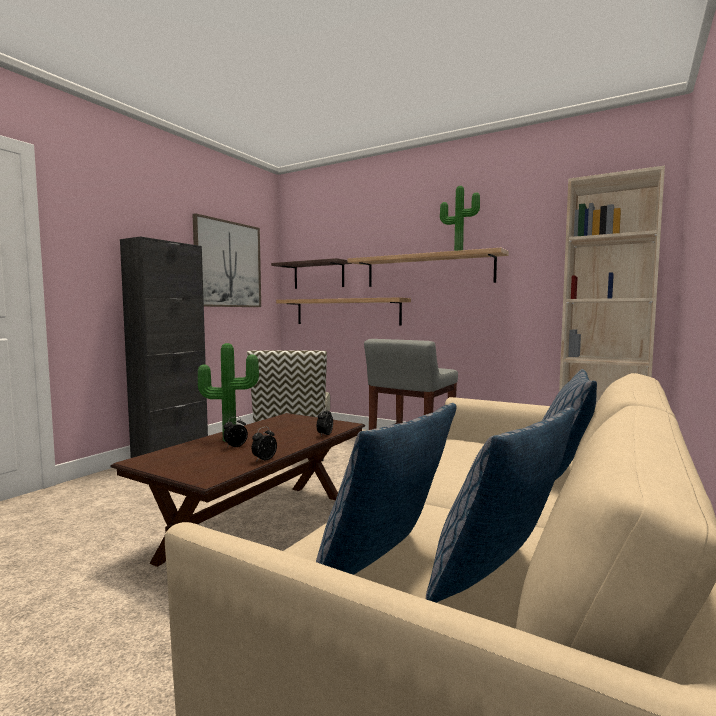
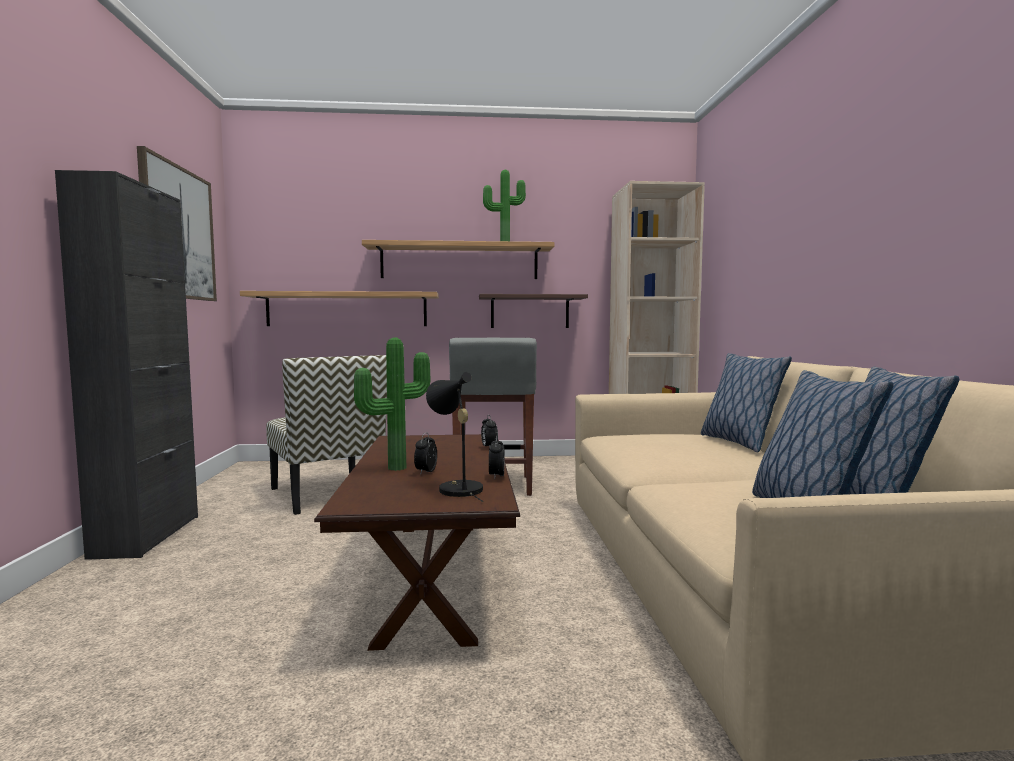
camera: 35 degrees left, 0 degrees up
(218, 463) = (456, 488): none -> black table lamp
(318, 275) = (300, 259): shelf -> shelf (529, 312)

